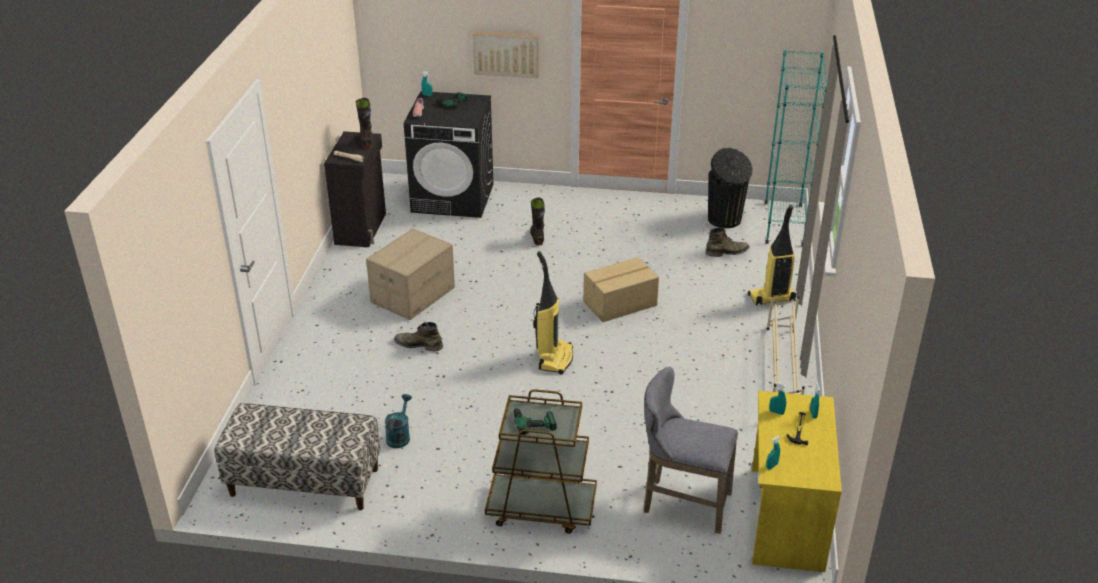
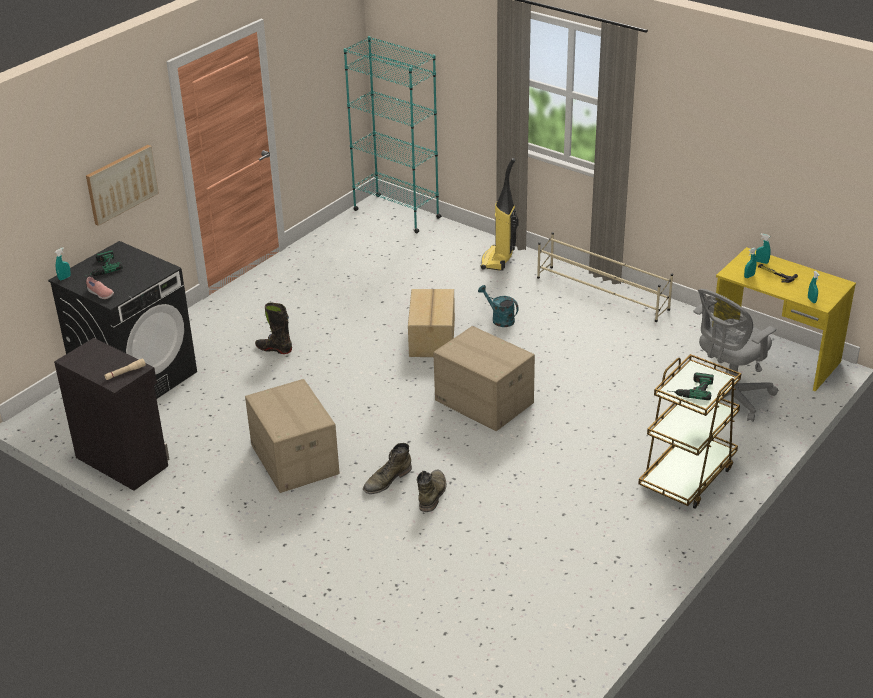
camera: 60 degrees left, 0 degrees up
(304, 482) = (552, 620): bench -> none
(366, 141) = (99, 351): black boot -> none
(399, 436) = (526, 534): turquoise watering can -> turquoise watering can (499, 319)
(554, 358) = (483, 402): vacuum cleaner -> cardboard box
(682, 503) = (727, 399): grey stool -> grey office chair
(725, 220) = (358, 238): black trash can -> none
(727, 252) = (409, 255): green boot -> green boot (432, 494)

